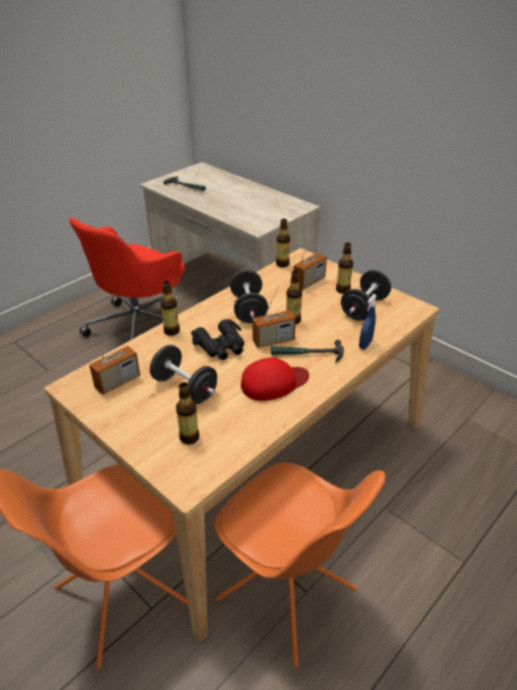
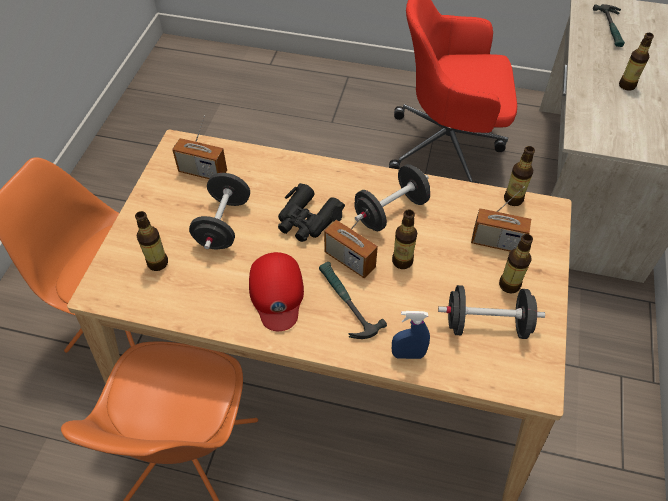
camera: 60 degrees right, 15 degrees up
(172, 331) = (304, 169): bottle -> bottle (627, 85)
(274, 382) = (277, 293): red cap -> red cap turned 45 degrees clockwise

